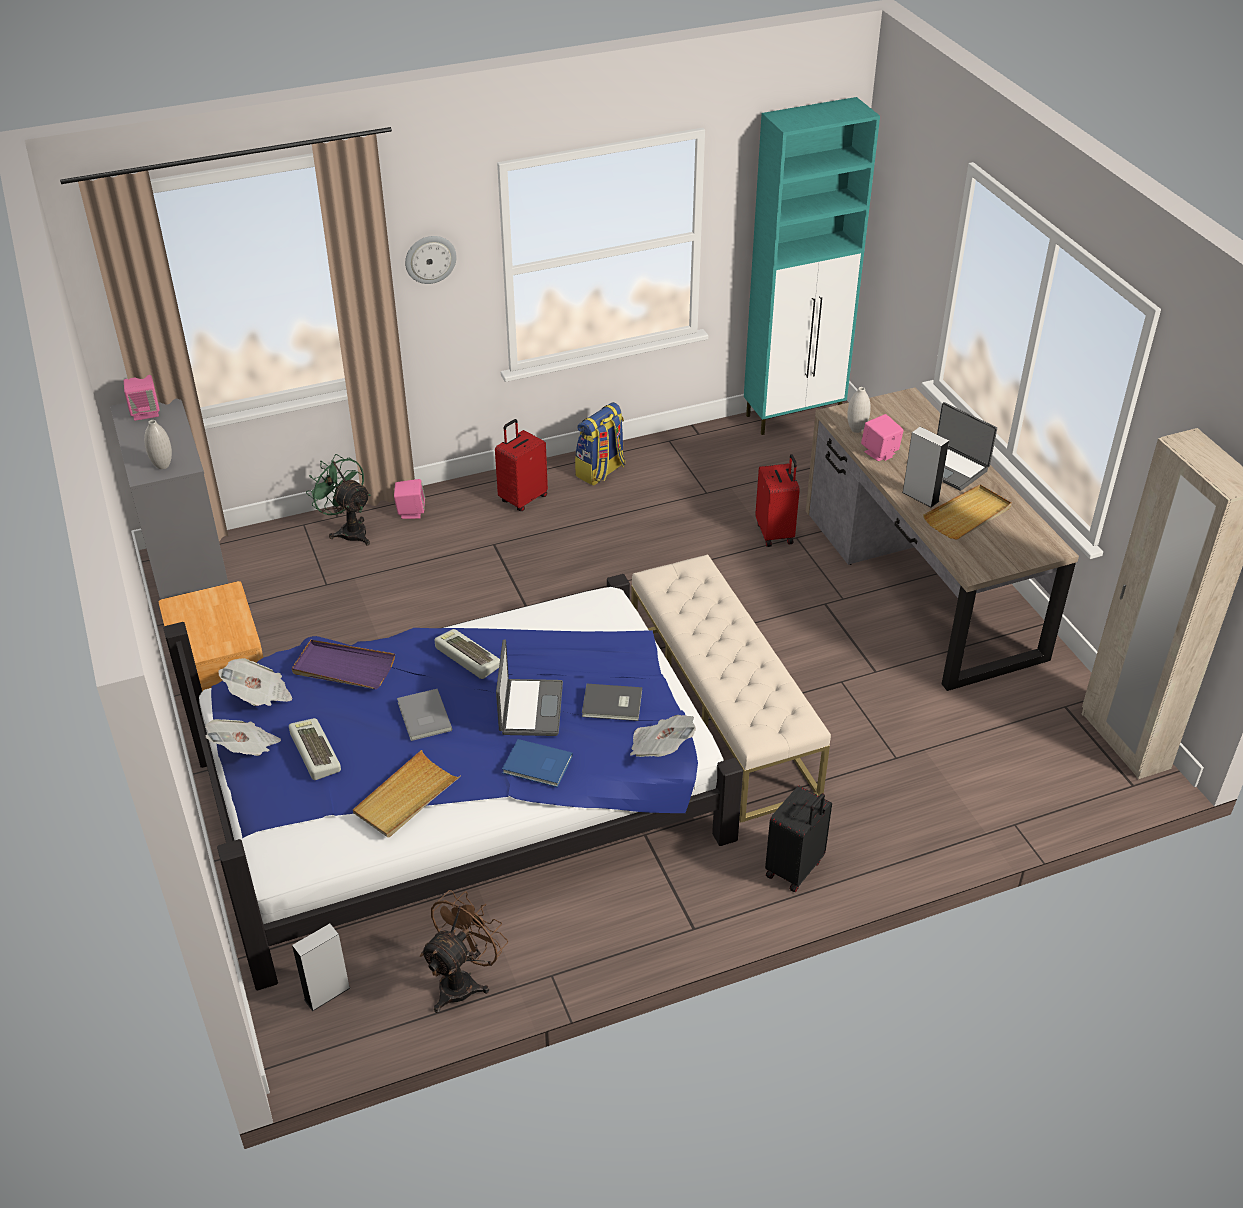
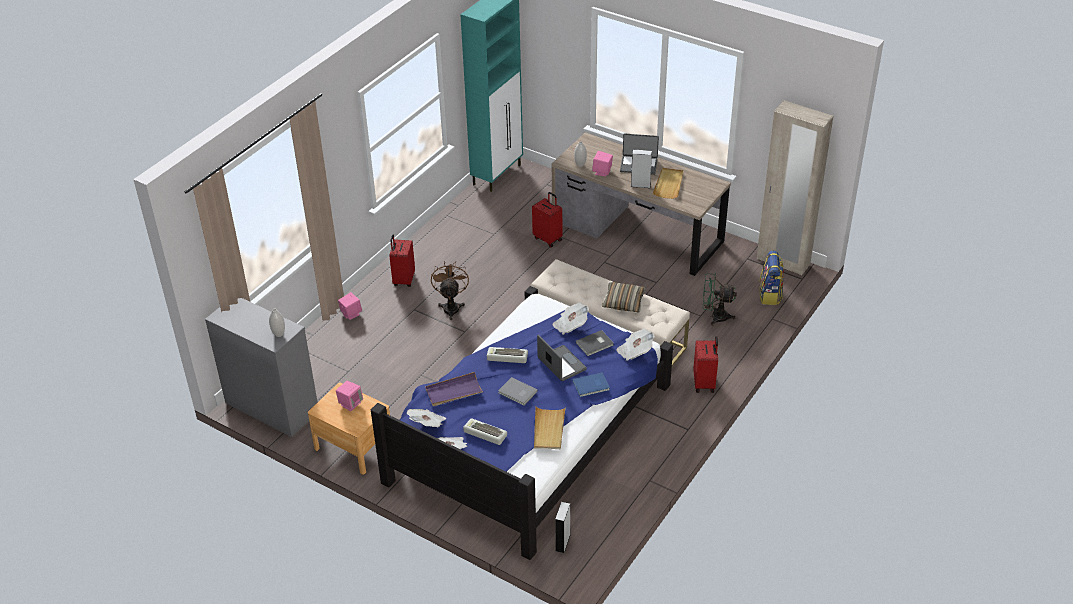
camera: 35 degrees left, 0 degrees up
(145, 412) = (231, 313): pink speaker -> pink speaker (350, 404)
(348, 530) = (328, 339): green fan -> green fan (715, 316)
(430, 259) = (335, 160): wall clock -> none
(463, 981) = (615, 504): brown fan -> brown fan (451, 306)
(601, 472) = (429, 247): backpack -> backpack (770, 295)
(607, 658) = (570, 325): none -> newspaper
(739, 666) = (624, 302): none -> pillow
(795, 869) = (704, 383): black suitcase -> red suitcase

